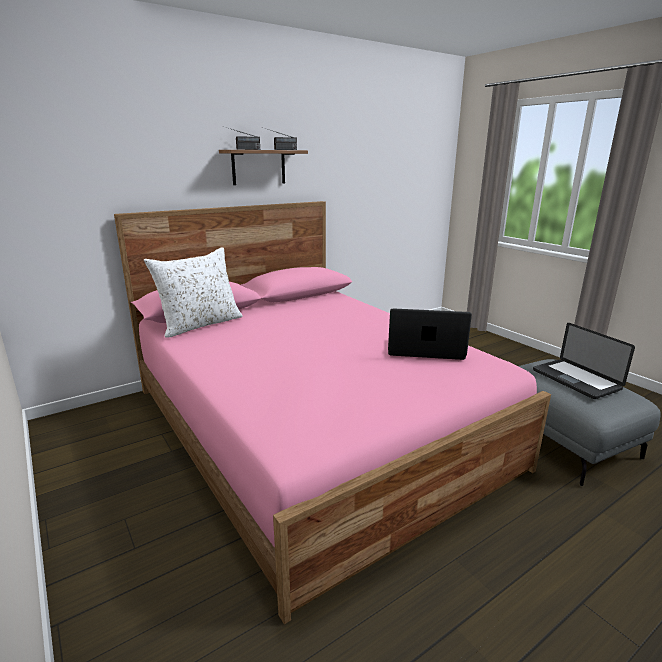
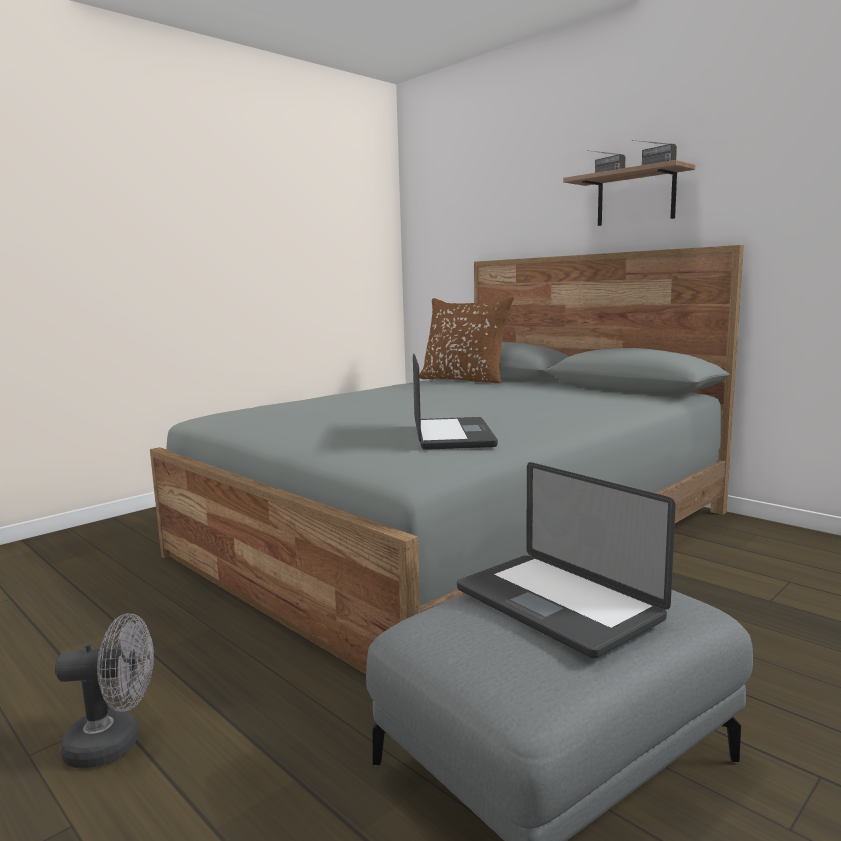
camera: 80 degrees right, 10 degrees down
(200, 324) = (464, 380): white pillow -> brown pillow
(312, 425) = (462, 533): pink bed -> grey bed
(575, 379) = (556, 604): laptop -> laptop turned 90 degrees counterclockwise
(608, 595) = (115, 744): none -> grey fan

